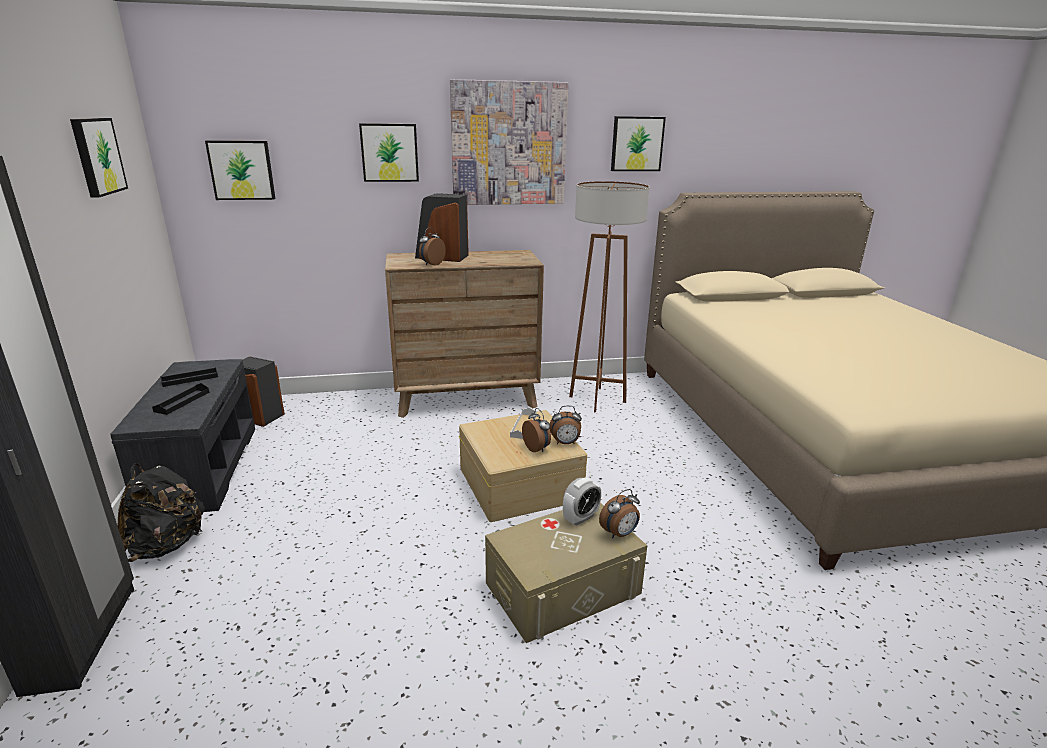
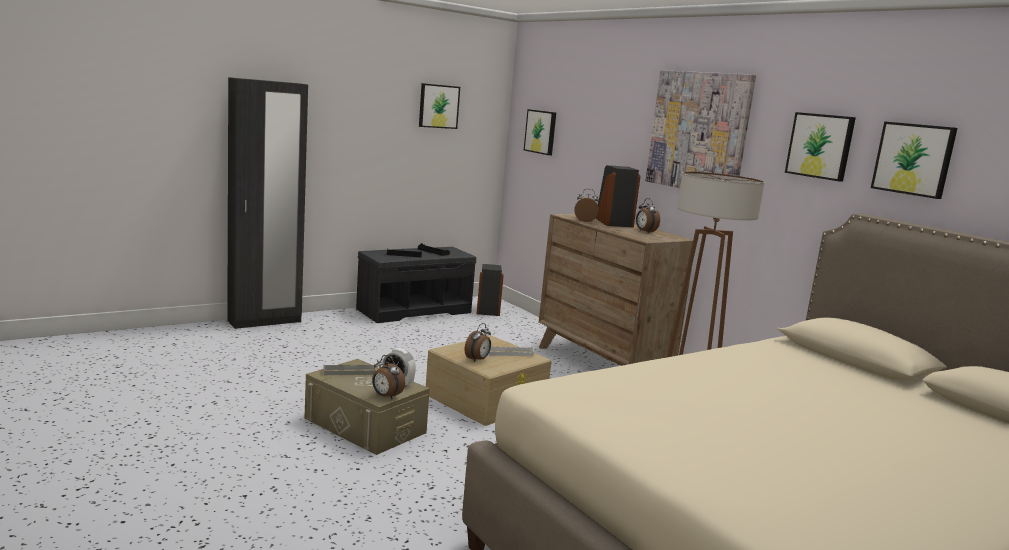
camera: 65 degrees right, 10 degrees down
(166, 545) = (338, 320): black backpack -> none
(389, 152) = (617, 129): picture -> picture (914, 159)
(534, 549) = (349, 372): none -> grey tray
(565, 443) = (497, 368): alarm clock -> alarm clock (645, 232)

